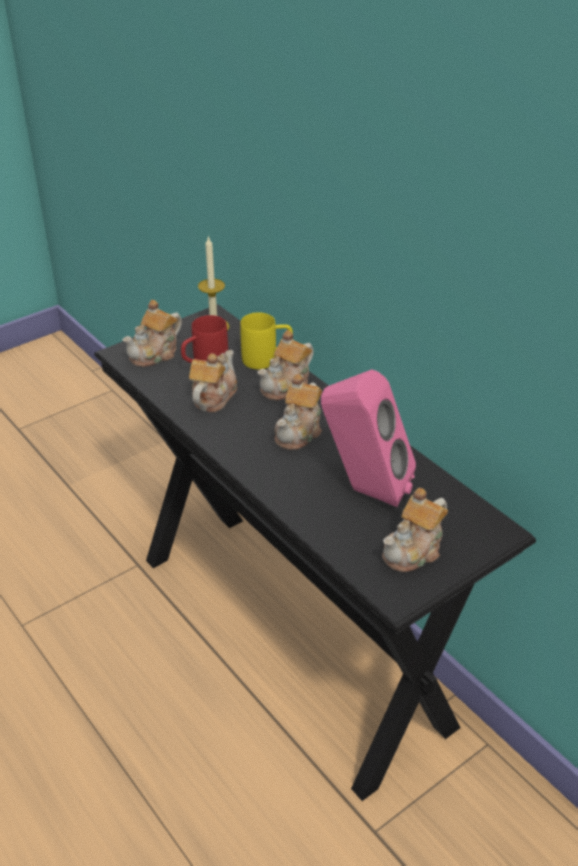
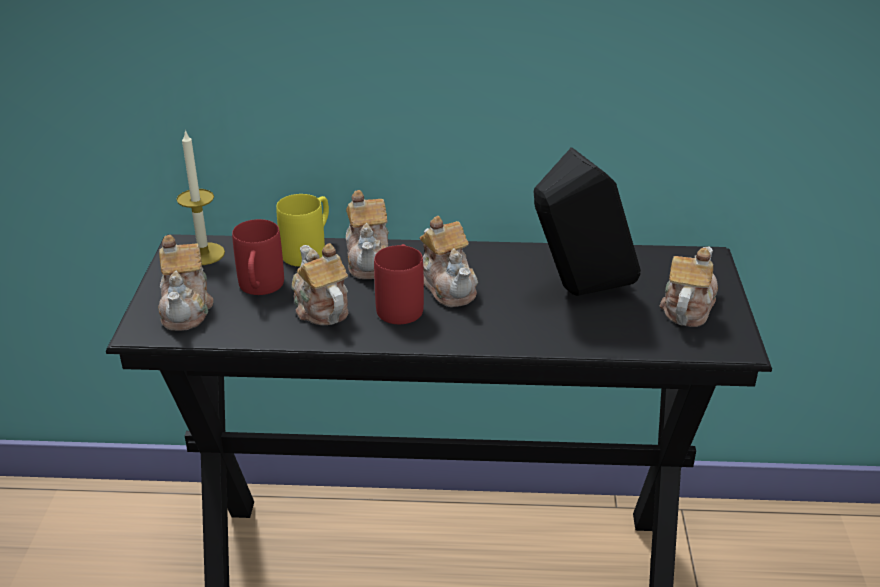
camera: 50 degrees left, 5 degrees down
(255, 424) = (401, 304): none -> red mug
(364, 490) = (577, 293): pink speaker -> black speaker
(414, 551) = (687, 308): teapot -> teapot turned 150 degrees counterclockwise

